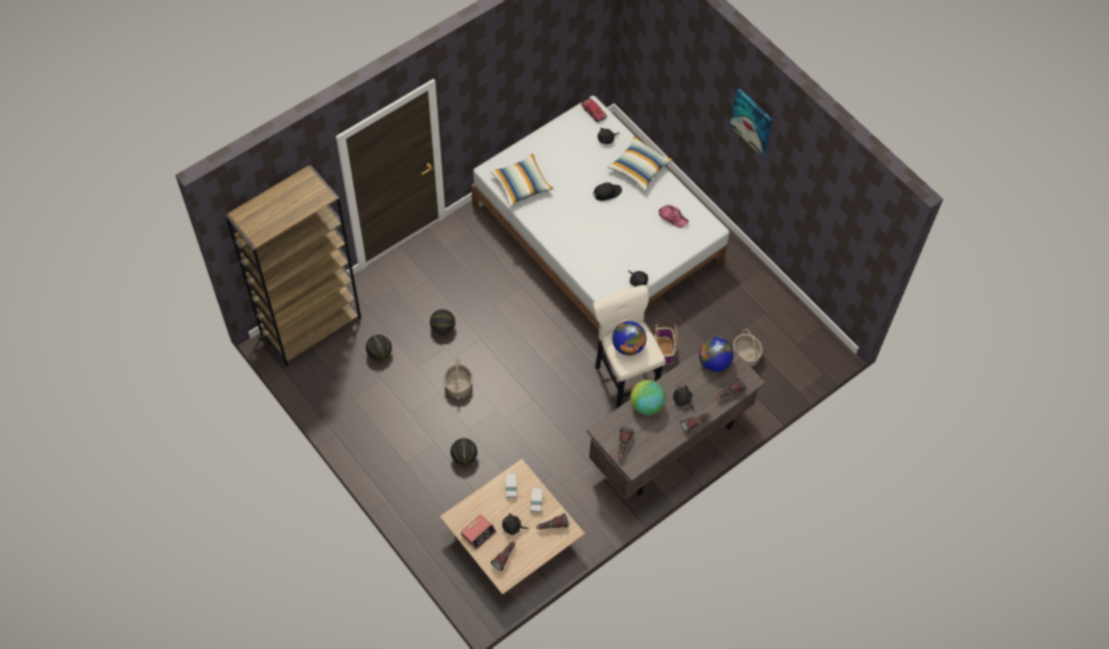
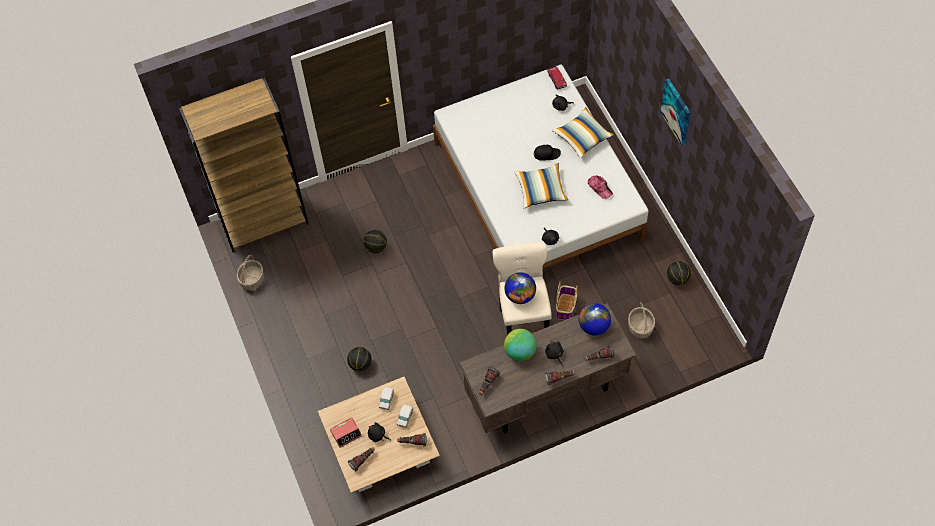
camera: 20 degrees right, 0 degrees up
(379, 353) = (315, 258): basketball -> basketball (677, 278)
(458, 385) = (374, 300): basket -> basket (252, 279)
(521, 184) = (472, 132): pillow -> pillow (541, 190)

